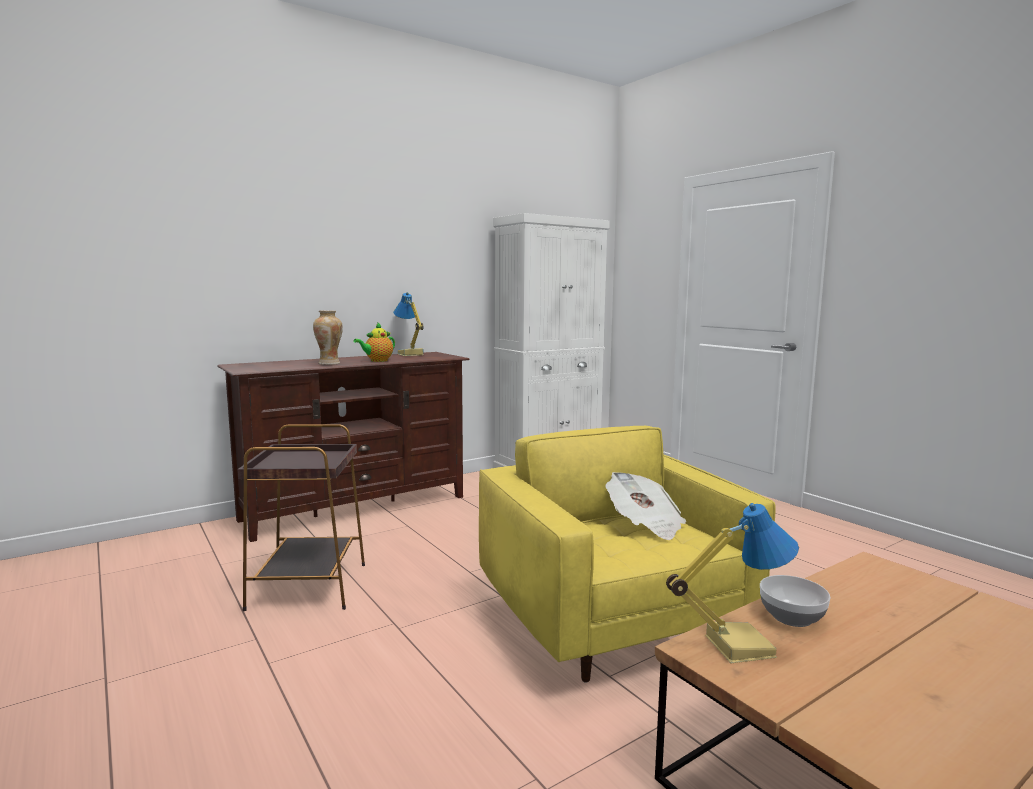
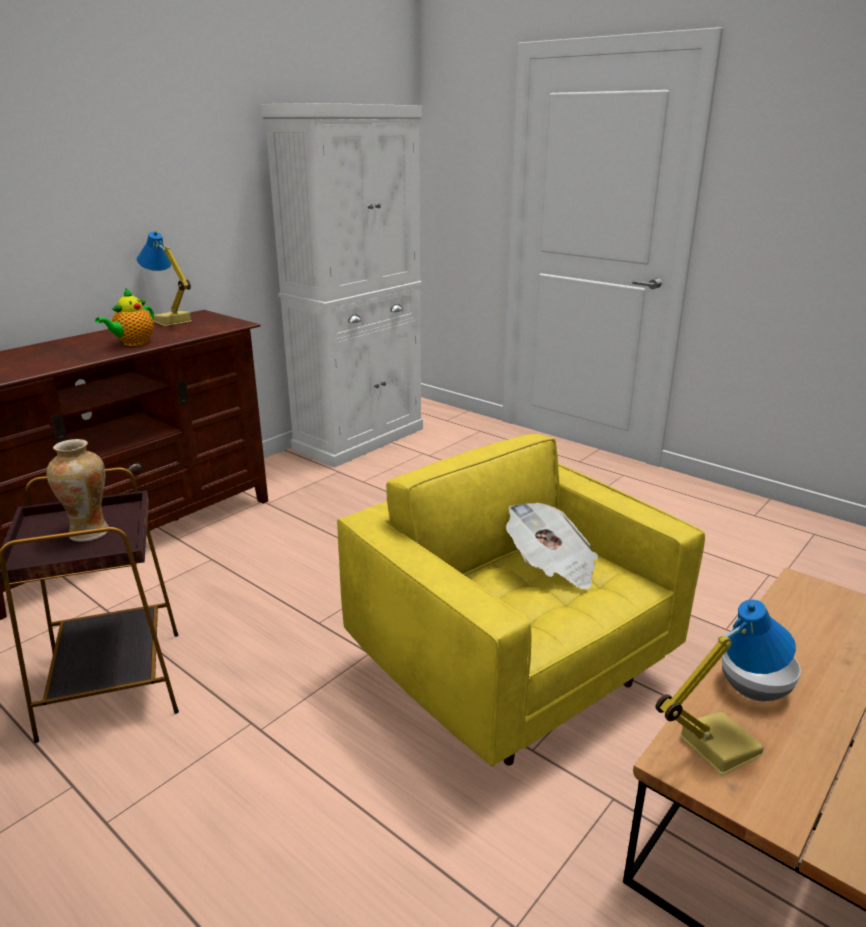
camera: 15 degrees left, 15 degrees up
(329, 364) = (65, 358): vase -> vase (90, 532)

